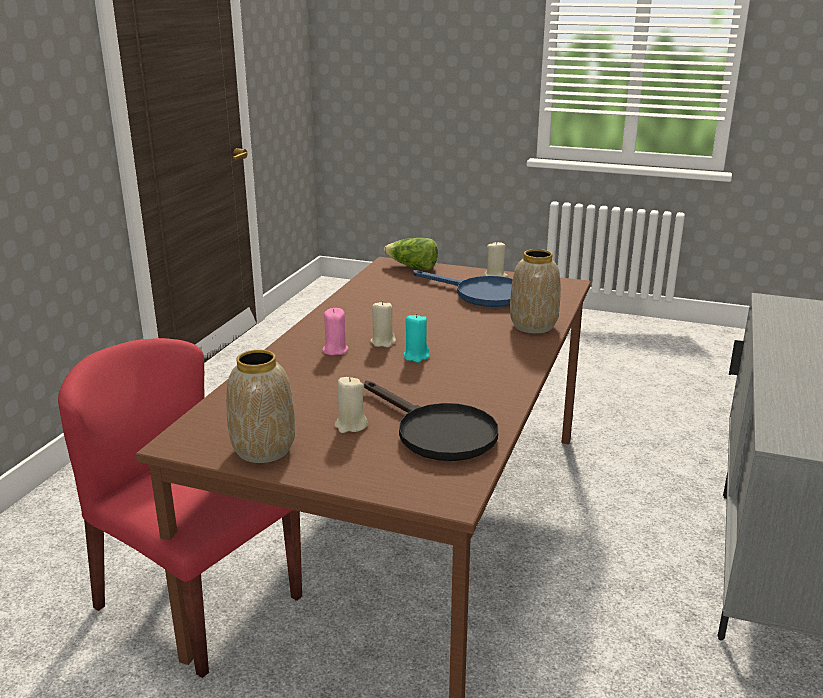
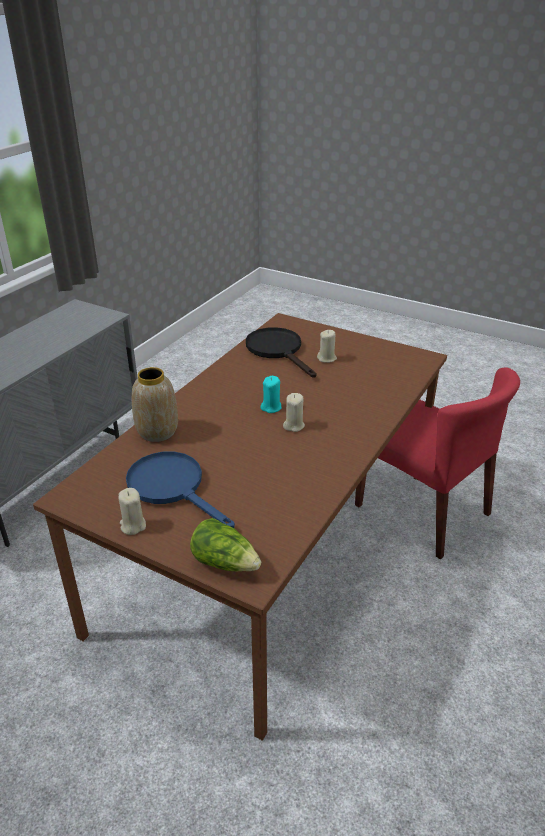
camera: 170 degrees left, 10 degrees up
(264, 450) = (375, 349): vase -> none
(335, 350) = (334, 420): pink candle -> none

